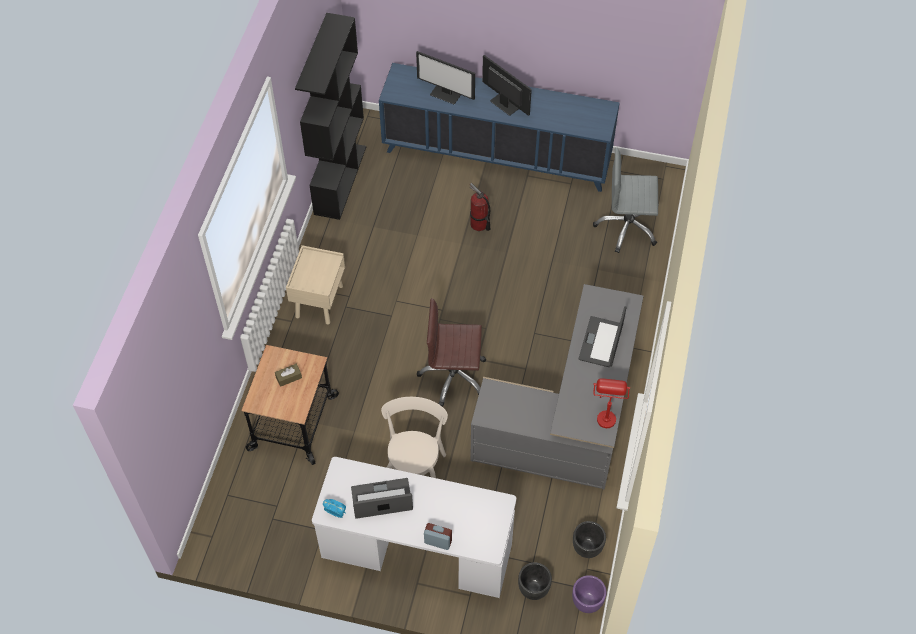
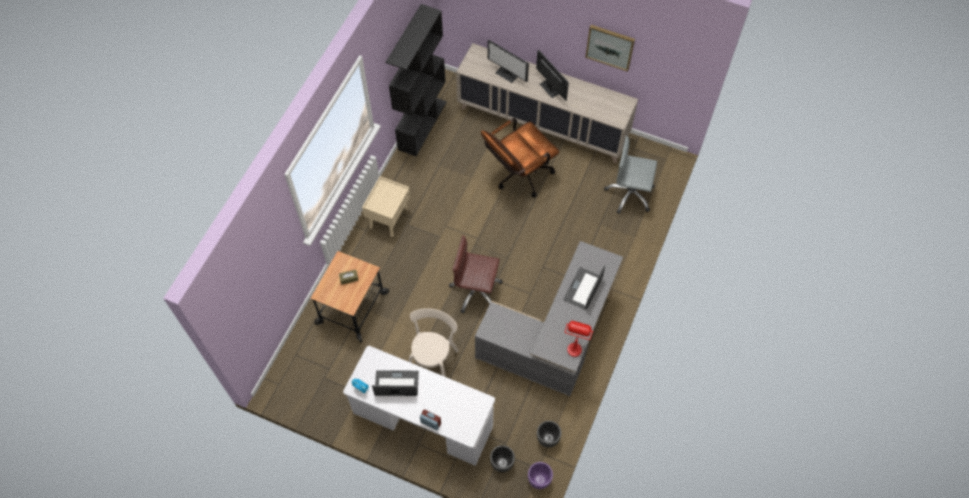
camera: 10 degrees right, 5 degrees up
(479, 224) = (518, 175): fire extinguisher -> brown office chair
(497, 155) = (543, 122): blue cabinet -> beige cabinet
(577, 37) = (610, 47): none -> picture

